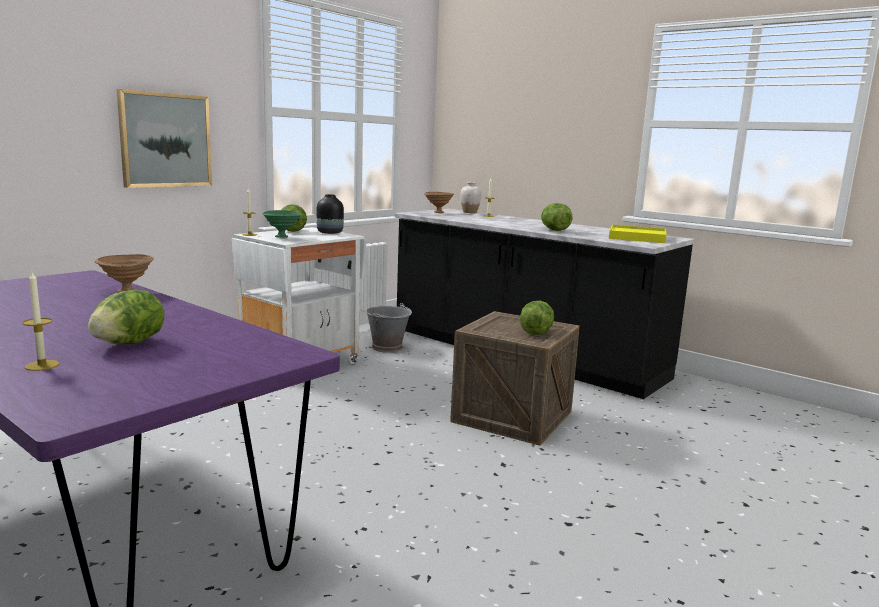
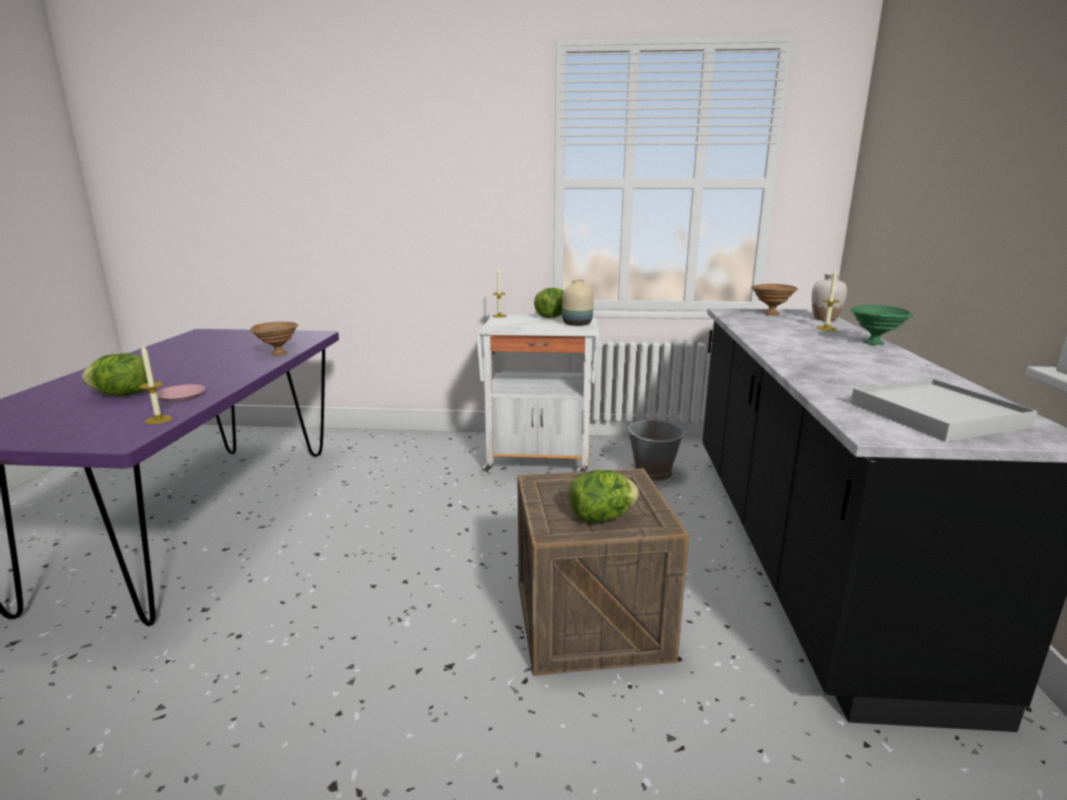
camera: 55 degrees right, 5 degrees up
(42, 365) = (52, 396): candle -> candle (158, 419)
(165, 140) = (444, 219): picture -> none
(200, 329) = (181, 397): none -> pink plate
(282, 237) = (514, 322): green bowl -> green bowl (875, 343)
(329, 232) = (577, 324): black vase -> beige vase
(554, 230) = (821, 368): lettuce -> none
(637, 237) = (937, 415): yellow tray -> white tray

